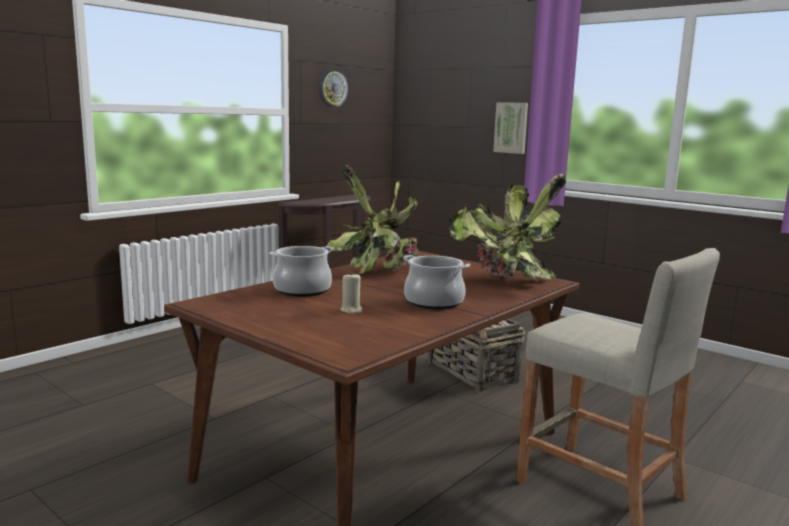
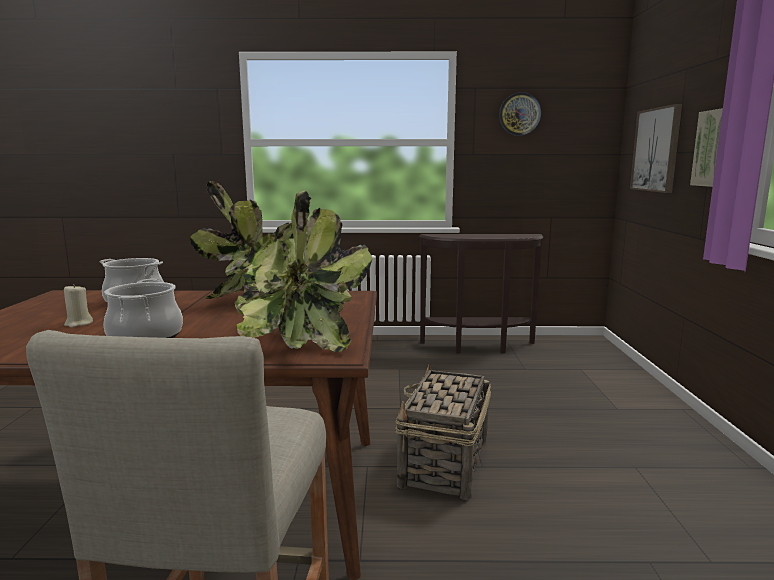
camera: 50 degrees right, 0 degrees up
(444, 124) = (656, 150): none -> picture

